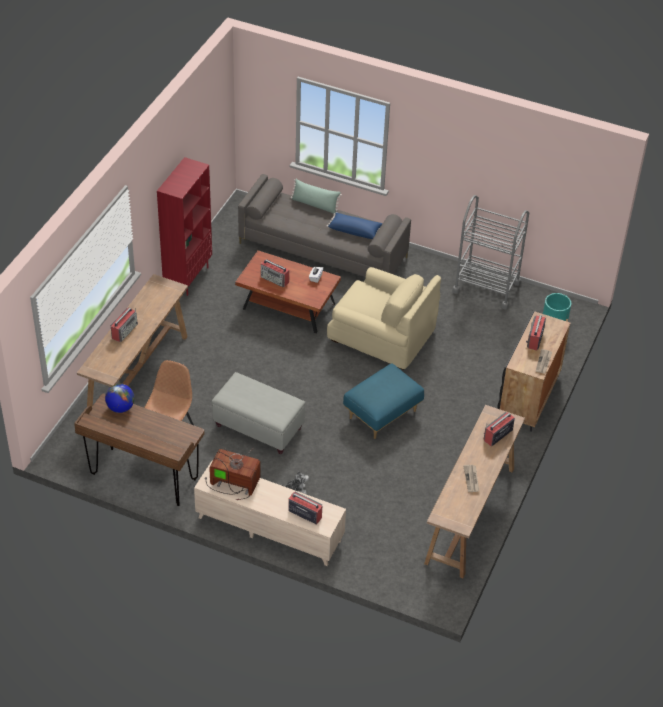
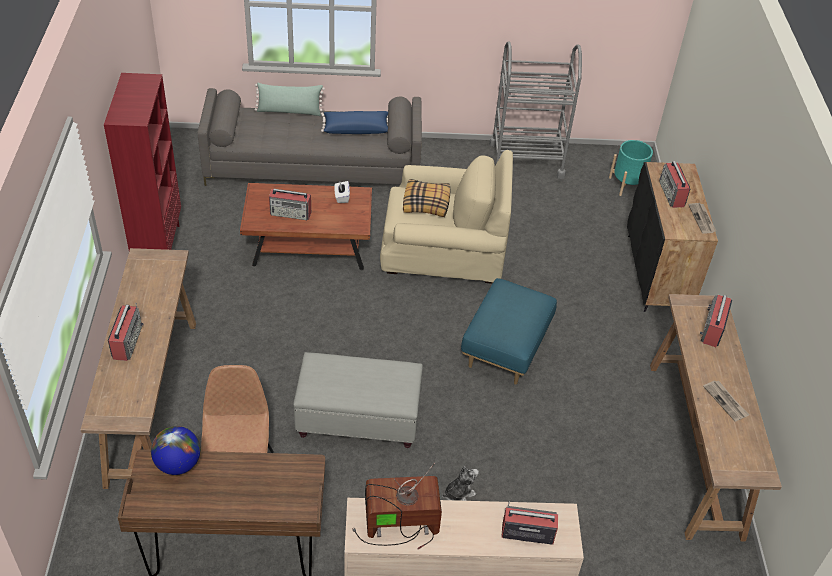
camera: 25 degrees left, 0 degrees up
(371, 298) = (426, 203): none -> pillow

